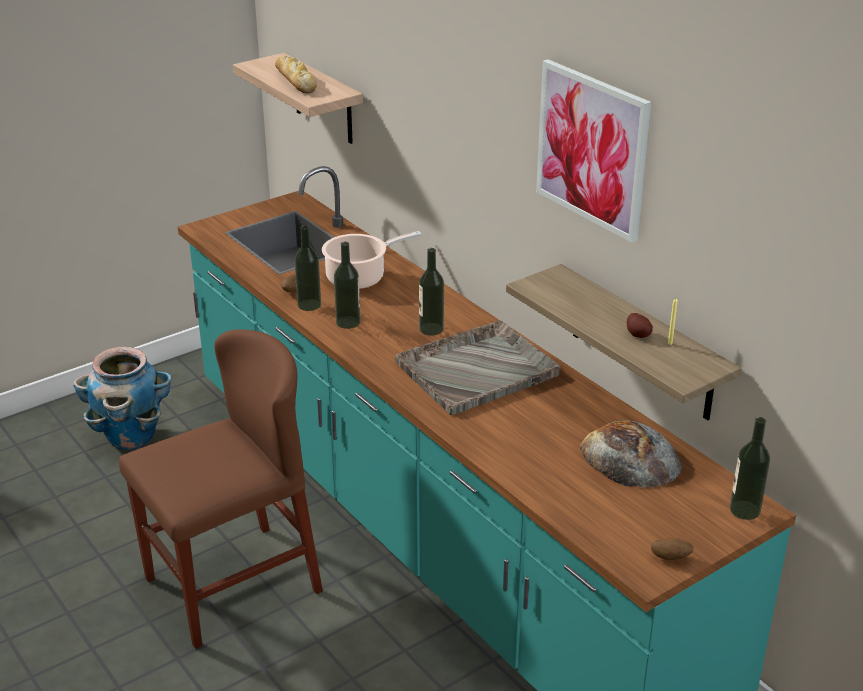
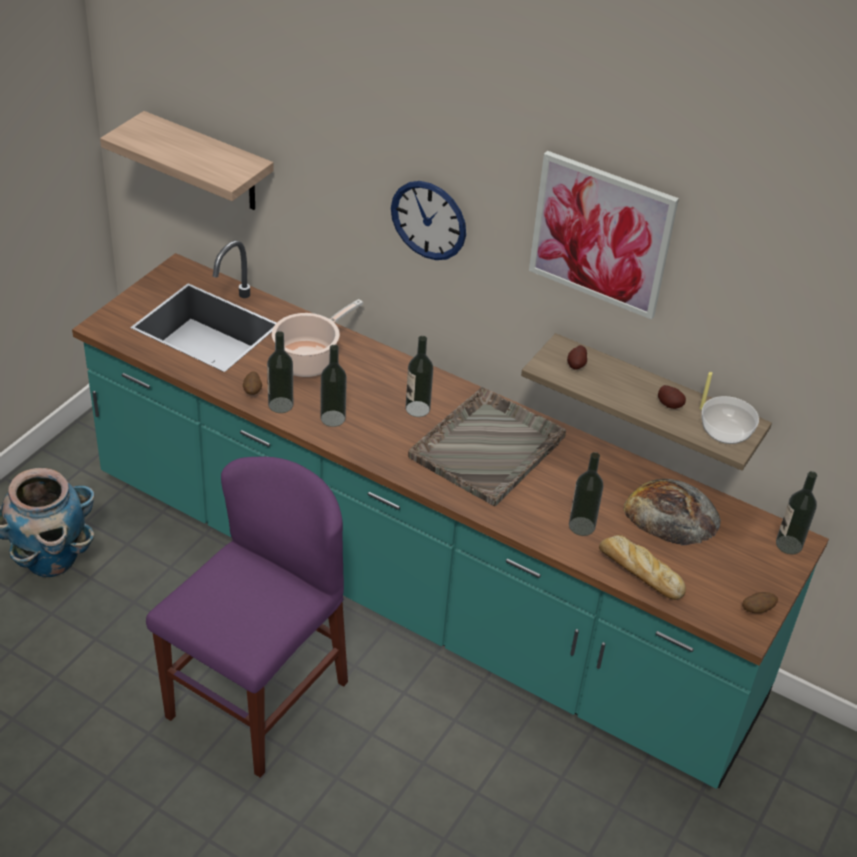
camera: 25 degrees left, 10 degrees up
(232, 585) = (257, 700): brown chair -> purple chair
(295, 81) = (188, 154): bread -> bread (638, 571)
(466, 144) = (429, 220): none -> wall clock
(527, 448) = (581, 526): none -> bottle
(563, 289) = (576, 365): none -> potato
(684, 365) = (726, 431): none -> bowl

